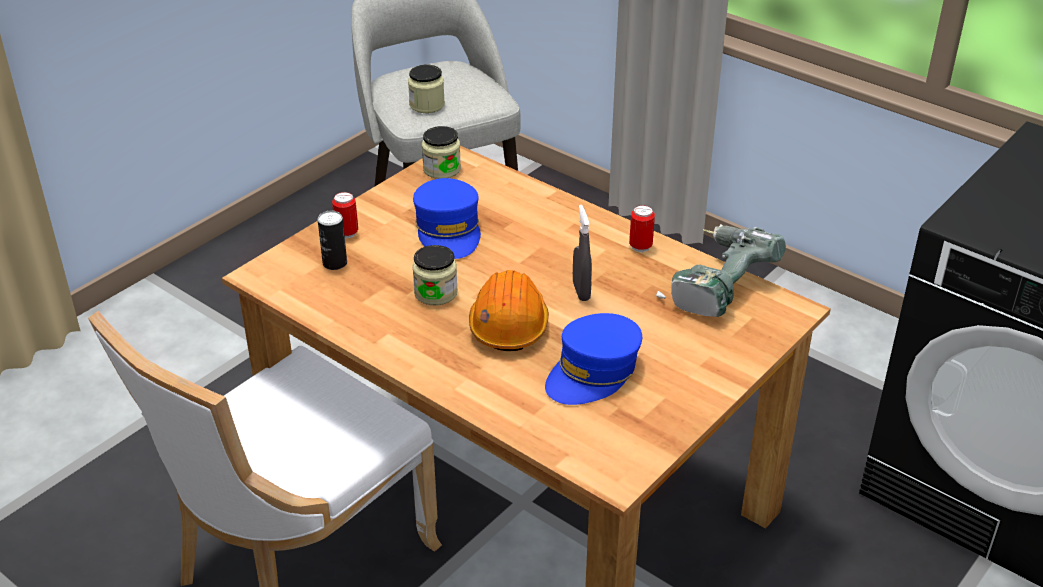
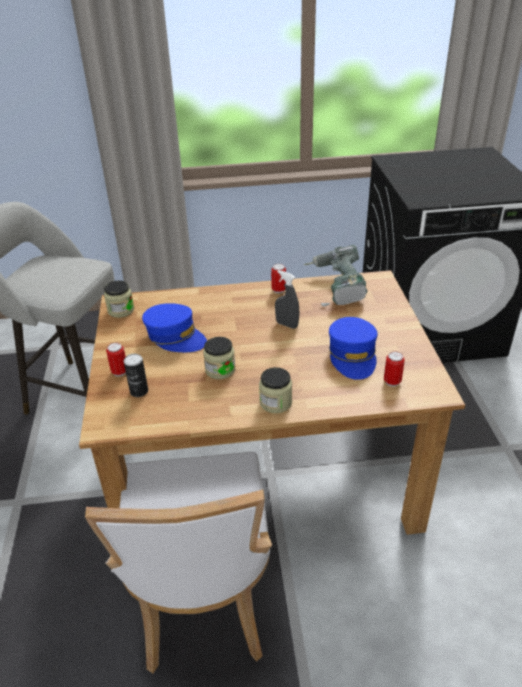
camera: 45 degrees left, 0 degrees up
(427, 105) = (59, 284): jar -> jar (275, 402)
(509, 325) = (281, 361): orange hard hat -> none
(586, 429) = (392, 382): none -> can

